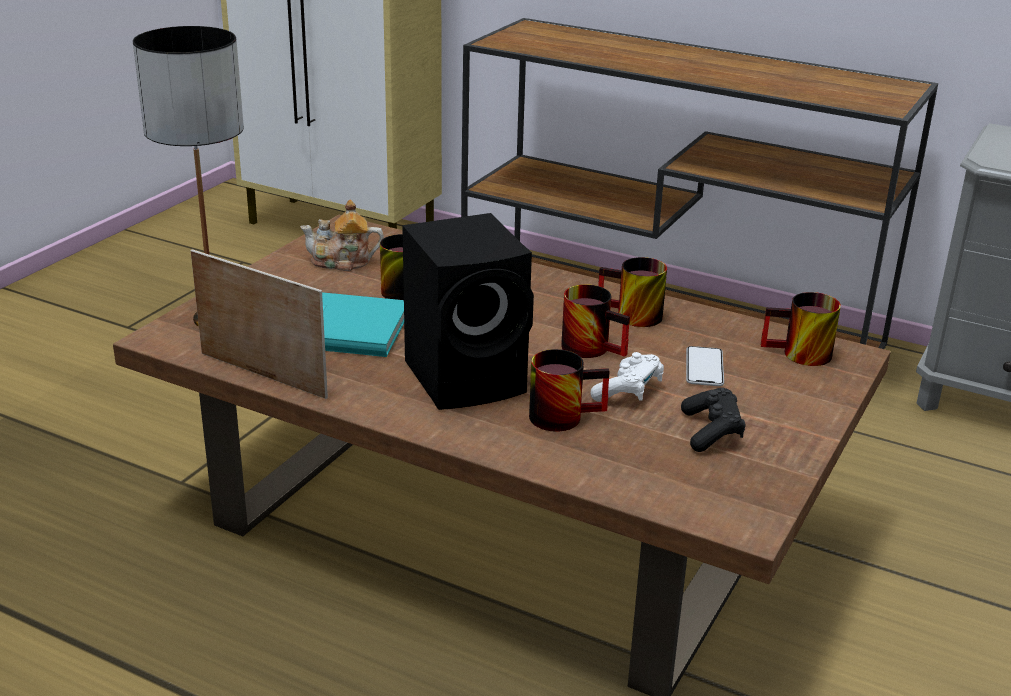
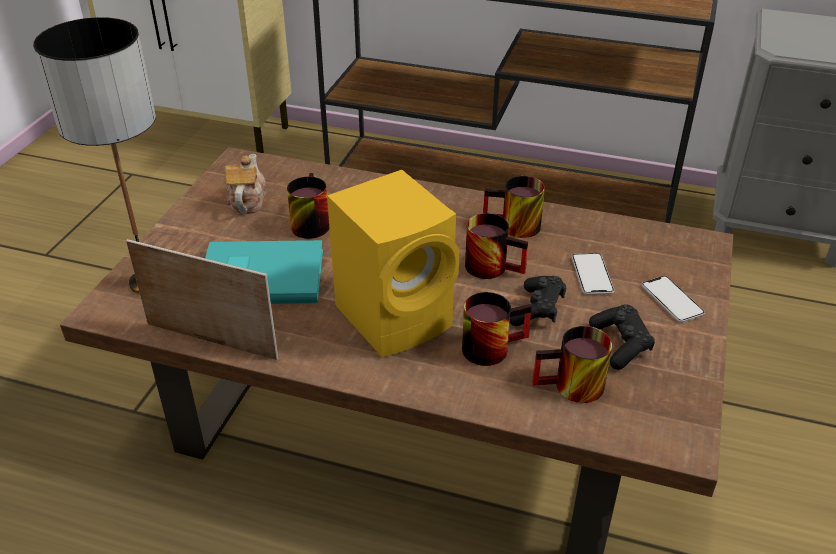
camera: 10 degrees left, 10 degrees up
(342, 262) = (247, 200): teapot -> teapot turned 105 degrees clockwise
(469, 377) = (397, 316): black speaker -> yellow speaker
(628, 391) = (537, 310): white game controller -> black game controller
(789, 400) = (672, 300): none -> phone
(799, 355) = (663, 250): mug -> mug (571, 389)

